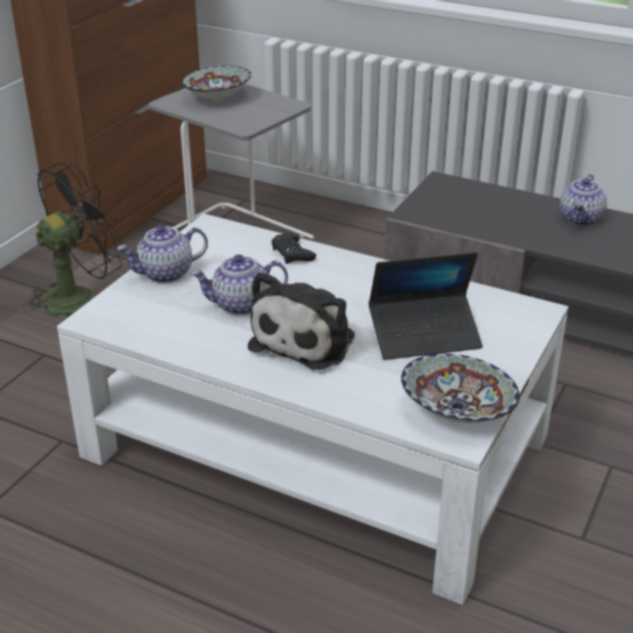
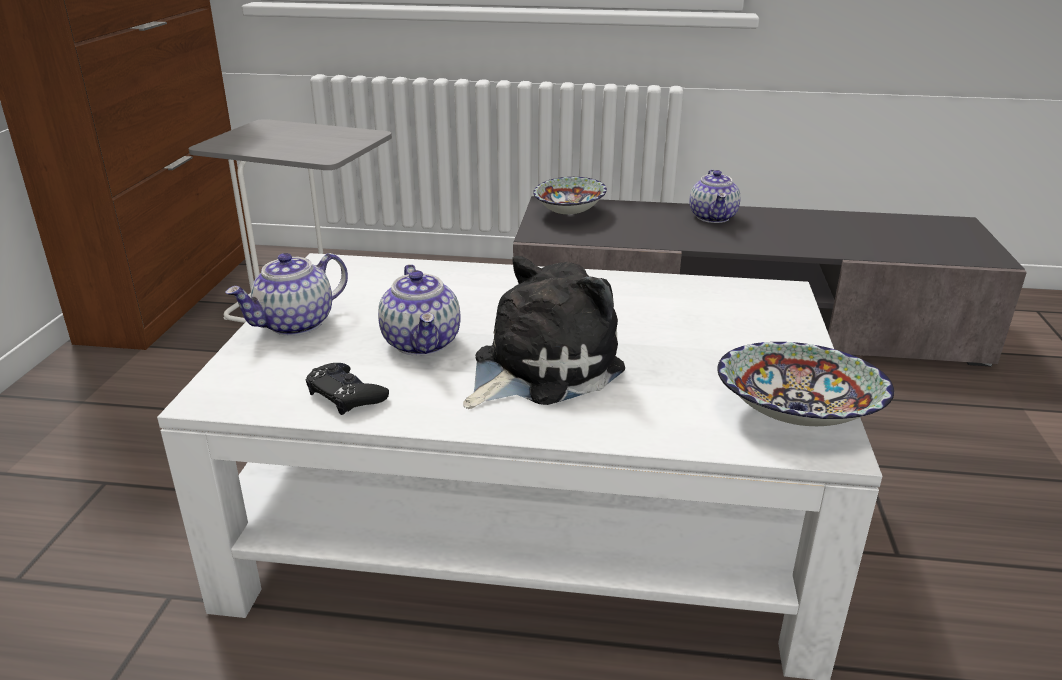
camera: 20 degrees left, 5 degrees down
(79, 296) = (133, 401): black fan -> none
(218, 98) = (276, 136): bowl -> bowl (570, 213)
(240, 305) = (422, 343): teapot -> teapot turned 75 degrees counterclockwise
(292, 253) = (453, 277): black game controller -> black game controller (346, 395)
(306, 339) = (539, 368): plush toy -> plush toy turned 135 degrees counterclockwise
(424, 335) = (681, 337): laptop -> none

